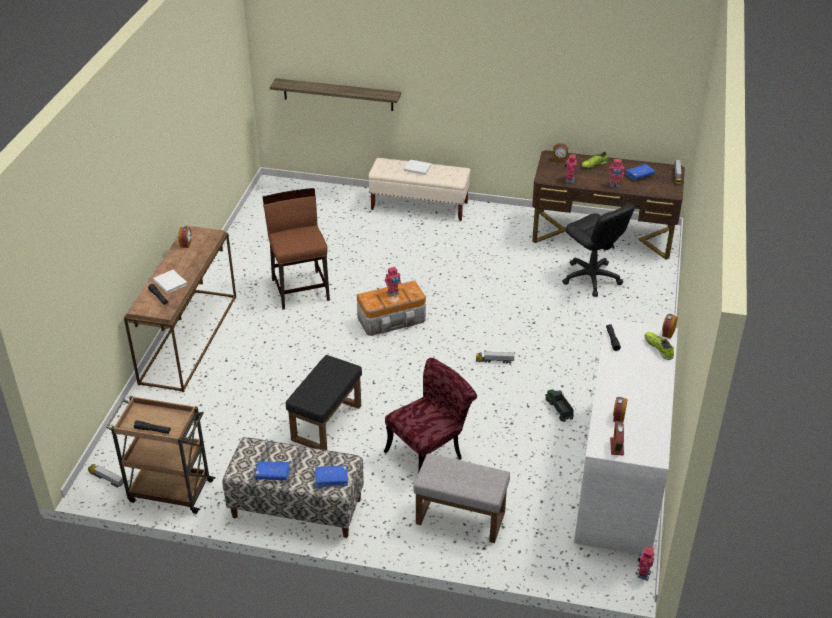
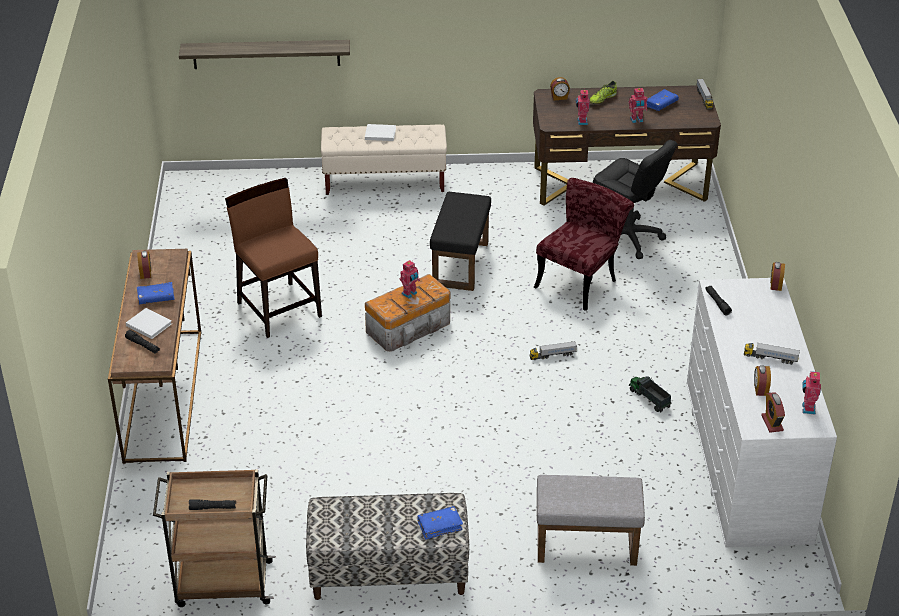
camera: 15 degrees left, 0 degrees up
(106, 479) = (135, 585): toy truck -> toy truck (770, 358)
(272, 474) = (366, 534): blue book -> blue book (156, 298)
(326, 422) = (381, 464): black ottoman -> black ottoman (460, 263)
(430, 452) = (520, 476): red chair -> red chair (580, 280)
(643, 574) = (813, 565): toy robot -> toy robot (807, 409)
(659, 348) = (772, 304): shoe -> none

